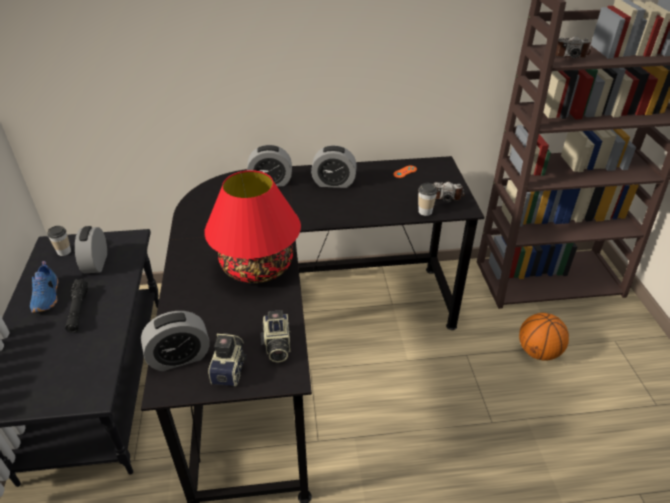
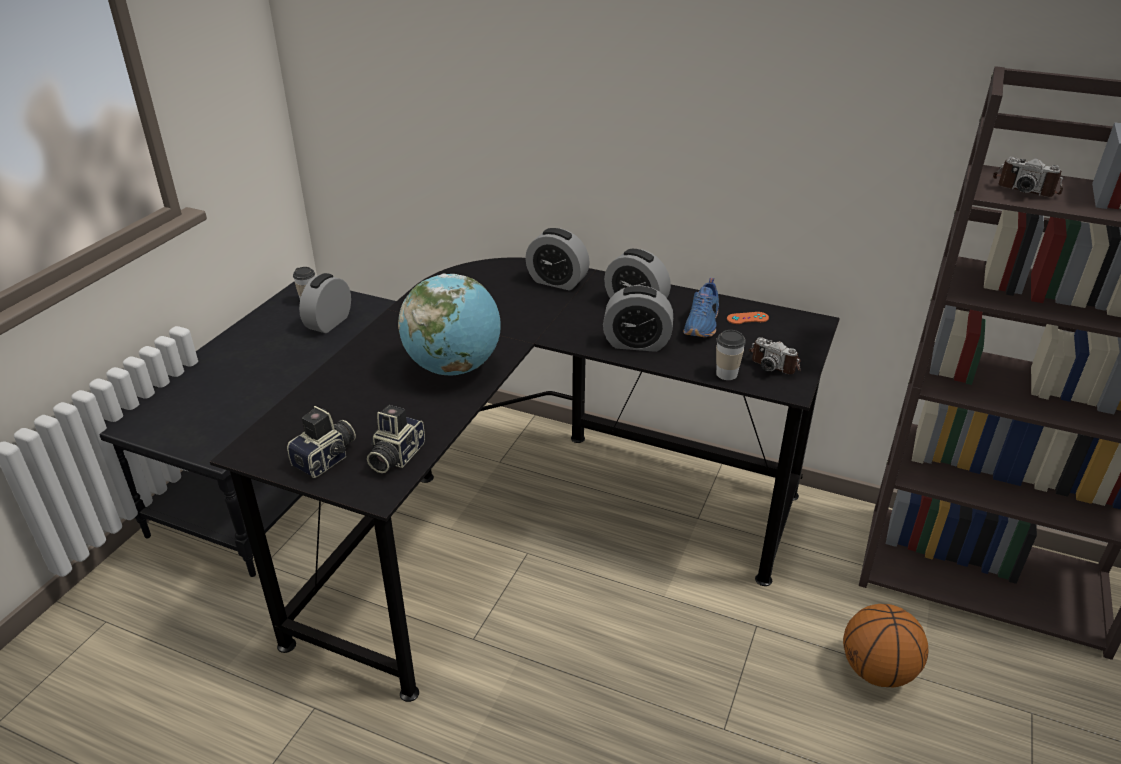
camera: 30 degrees right, 5 degrees down
(47, 297) = (257, 340): blue shoe -> blue shoe (703, 324)
(78, 310) = (273, 364): black flashlight -> none
(179, 357) = (288, 428): alarm clock -> alarm clock (637, 343)
(258, 266) = (454, 367): red table lamp -> globe

